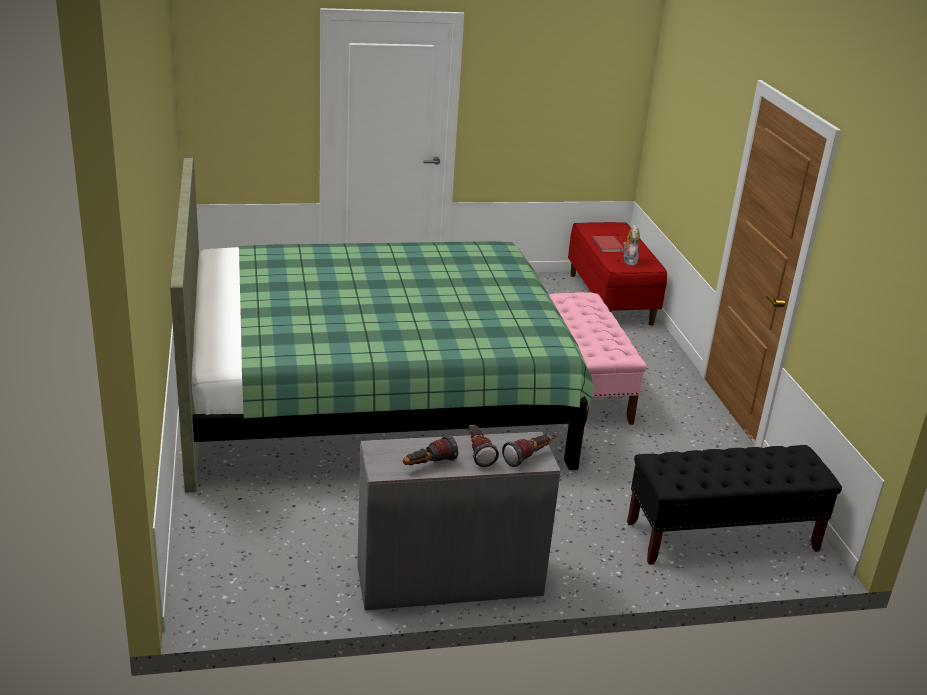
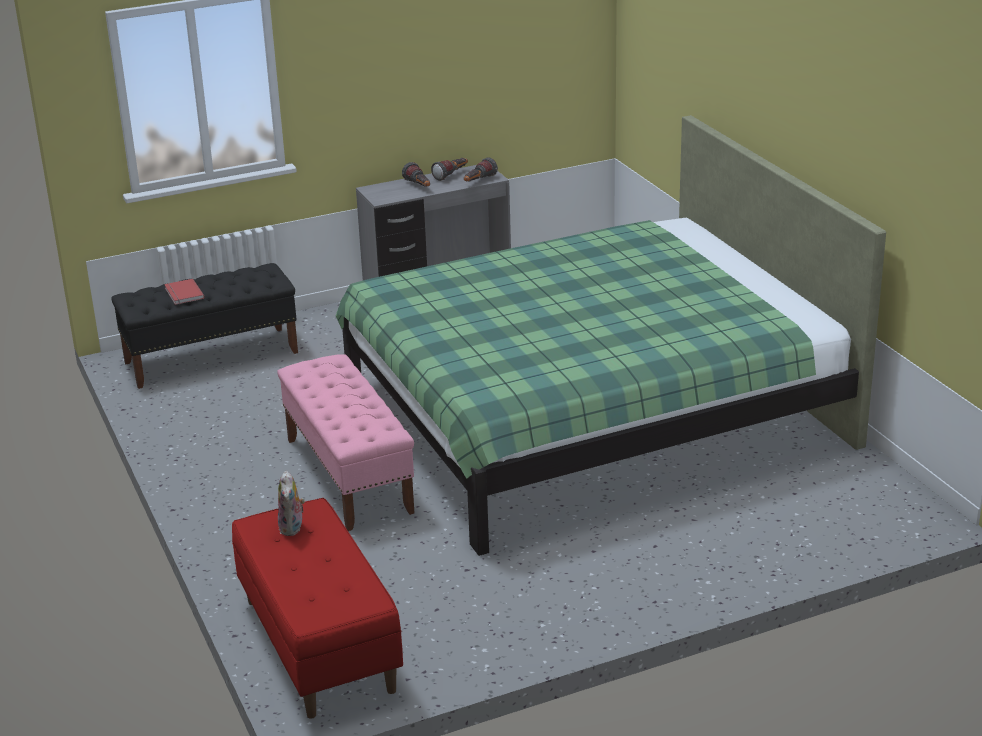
camera: 170 degrees right, 0 degrees up
(528, 457) = (381, 190): flashlight -> flashlight (478, 181)
(608, 245) = (327, 558): red book -> red book (183, 294)

